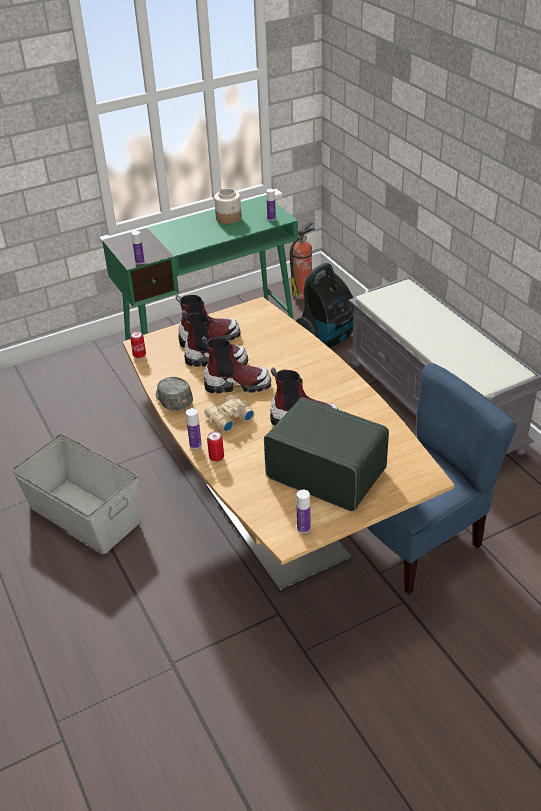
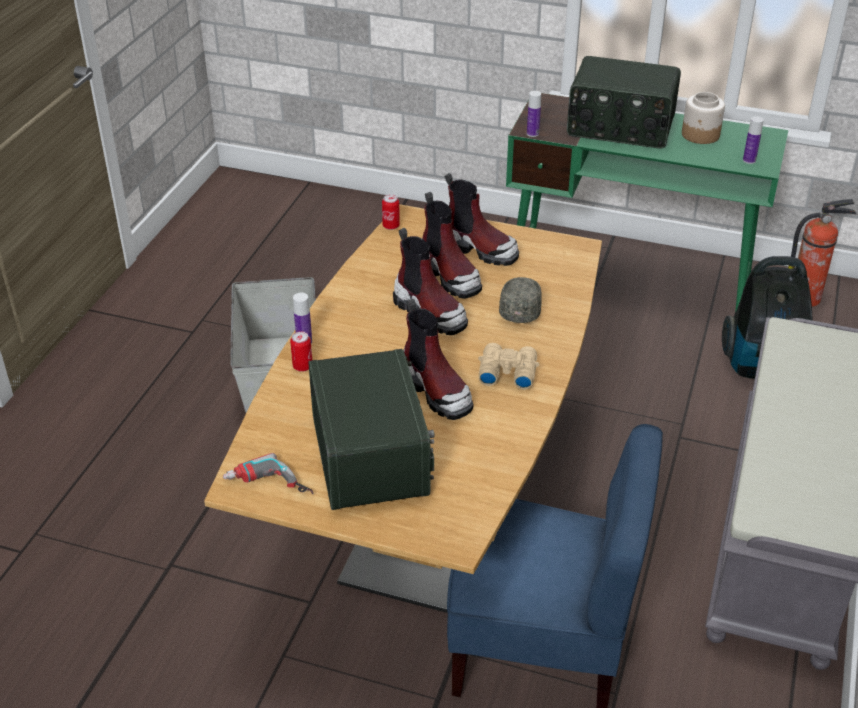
camera: 45 degrees right, 0 degrees up
(173, 399) = (352, 287): grey cap -> grey cap (521, 308)
(182, 234) = (620, 127): none -> radio
(228, 418) = (371, 338): beige binoculars -> beige binoculars (506, 372)
(303, 528) = (267, 488): bottle -> power drill

